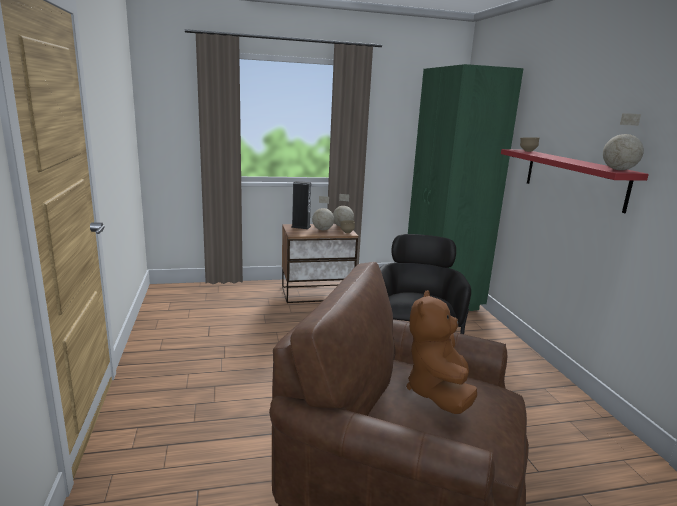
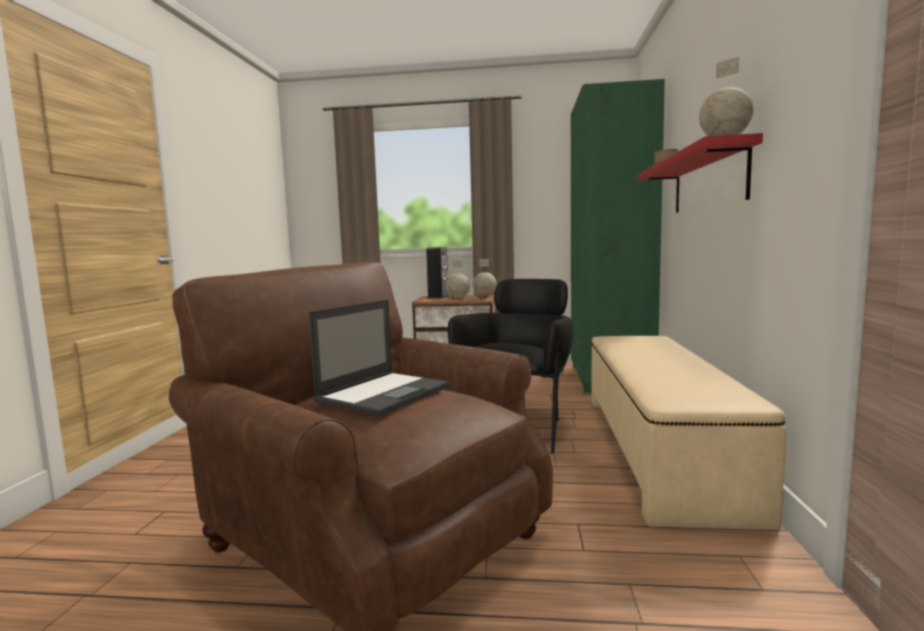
camera: 20 degrees right, 10 degrees down
(438, 393) = (386, 393): brown plush toy -> laptop
(523, 369) = (660, 448): none -> beige bench

